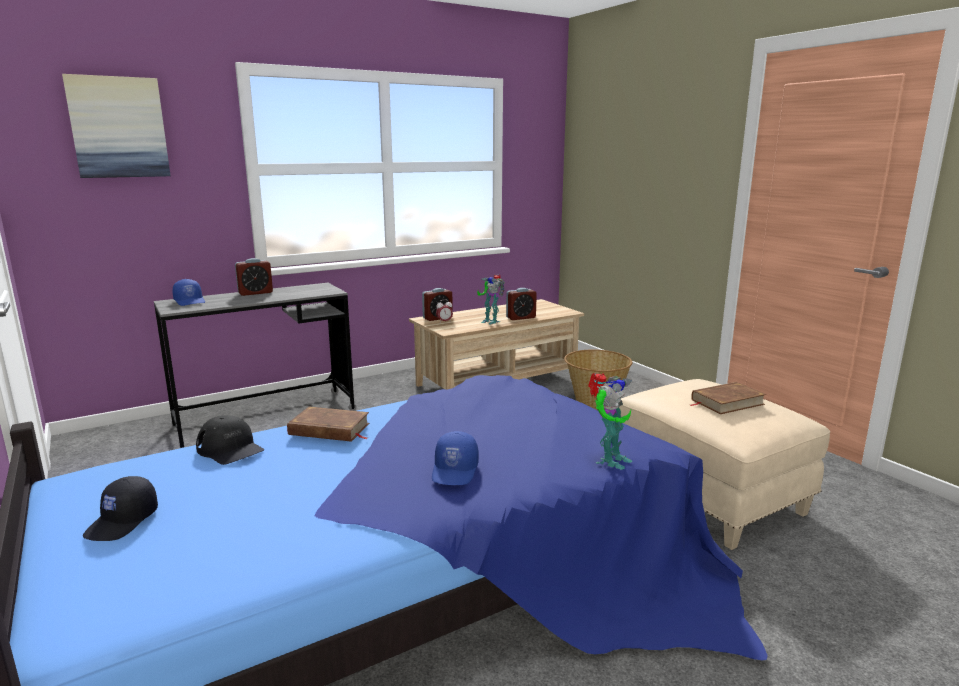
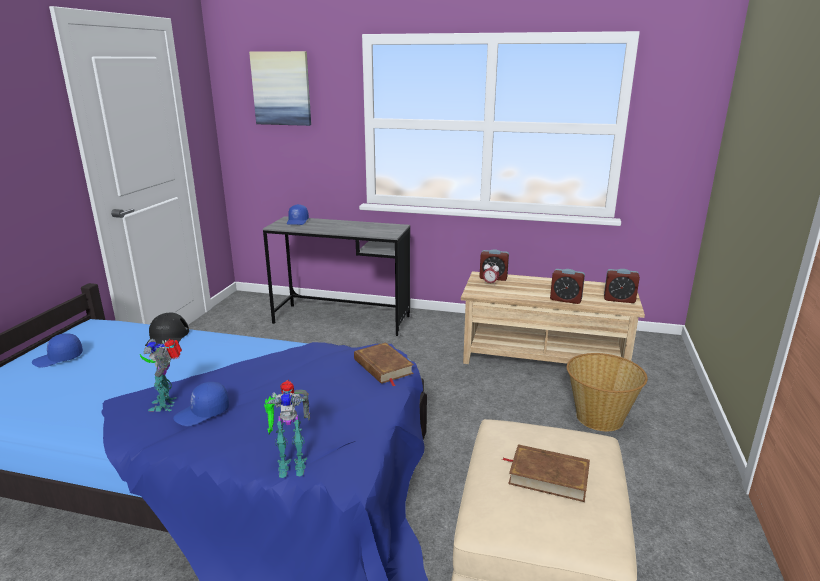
camera: 45 degrees right, 5 degrees up
(123, 522) = (58, 359): black cap -> blue cap
(255, 293) = (345, 223): alarm clock -> alarm clock (619, 299)
(329, 429) = (224, 346): brown book -> brown book (383, 367)
(490, 321) = (530, 295): toy robot -> toy robot (166, 403)

